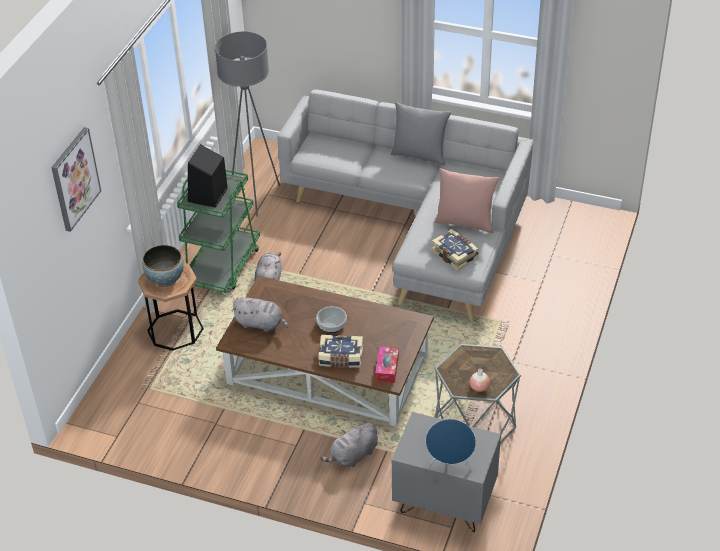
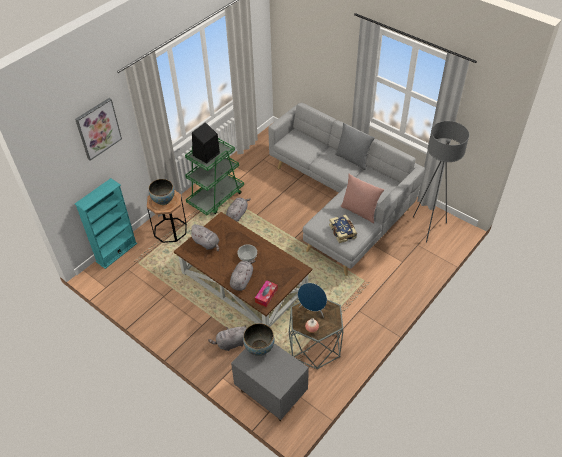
camera: 20 degrees right, 5 degrees up
(106, 384) = (116, 252): none -> turquoise bookcase
(255, 197) = (255, 159): grey floor lamp -> grey floor lamp (428, 227)
(341, 358) = (242, 280): book -> grey plush toy
(421, 430) = (259, 348): none -> bowl
(450, 465) = (265, 378): blue speaker -> blue speaker (312, 310)

